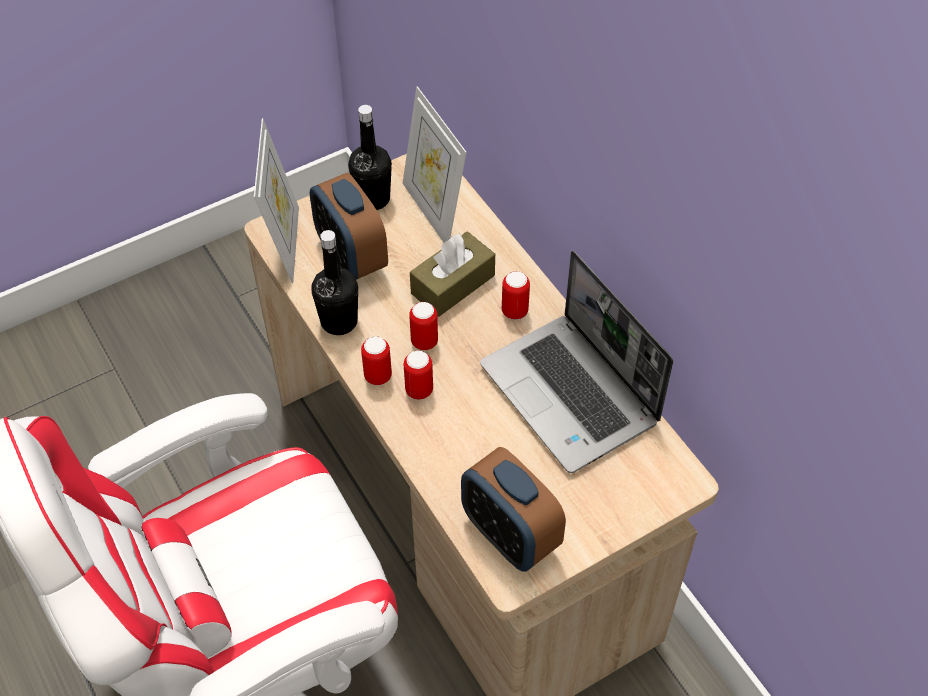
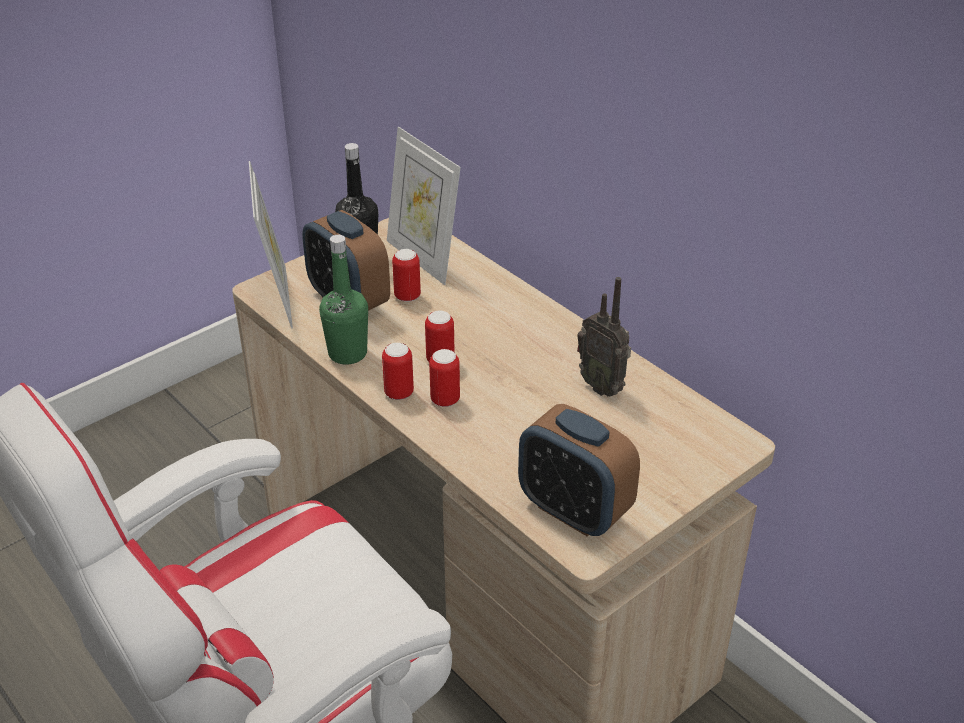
camera: 10 degrees left, 15 degrees down
(339, 321) = (347, 353): black bottle -> green bottle
(453, 284) = (457, 312): brown tissue box -> none
(514, 311) = (525, 326): can -> can (407, 296)
(572, 395) = (602, 386): laptop -> radio

